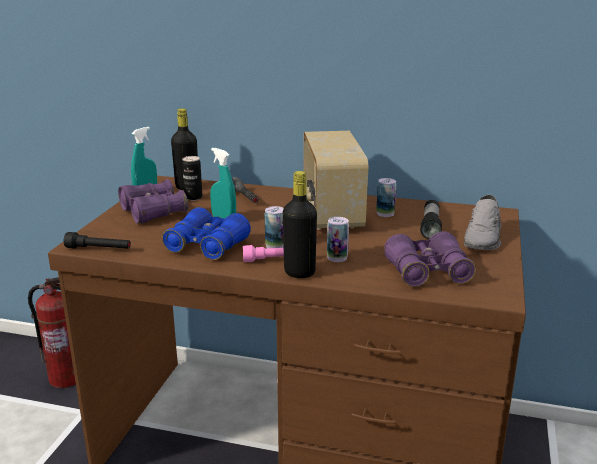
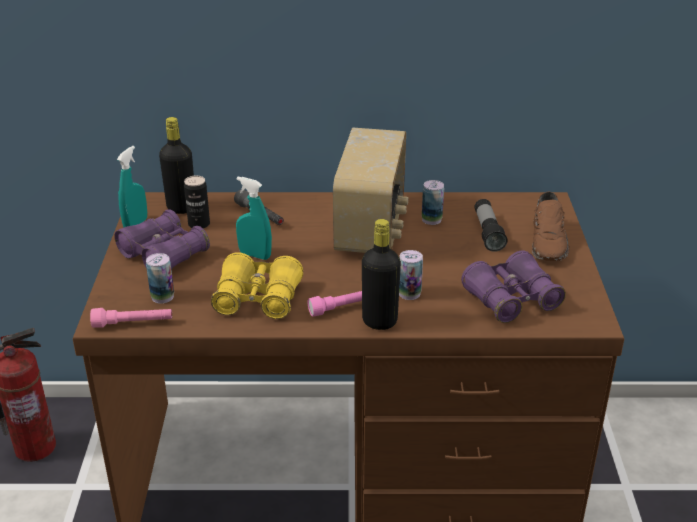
camera: 15 degrees left, 10 degrees up
(99, 249) = (133, 323): black flashlight -> pink flashlight
(207, 246) = (258, 299): blue binoculars -> yellow binoculars
(275, 246) = (334, 286): can -> can (162, 297)
(330, 214) = (372, 228): radio -> radio turned 150 degrees counterclockwise
(484, 238) = (549, 242): grey shoe -> brown shoe

